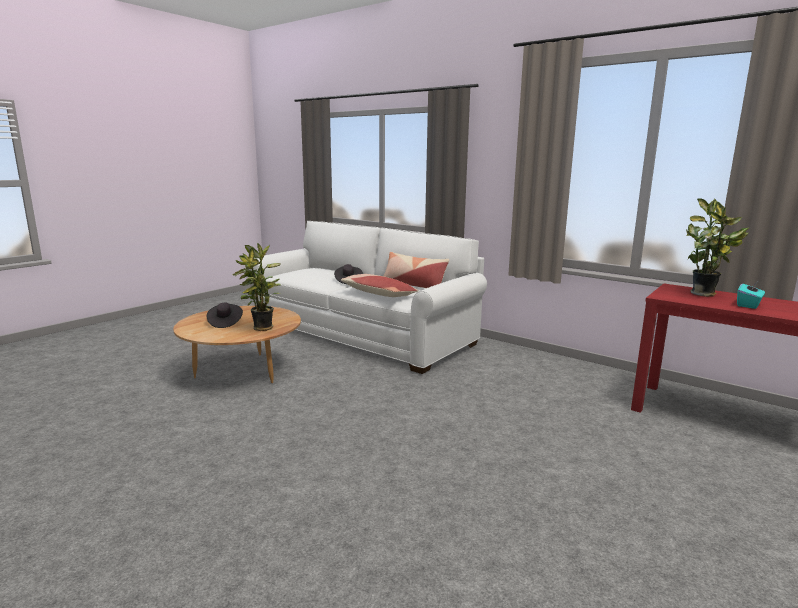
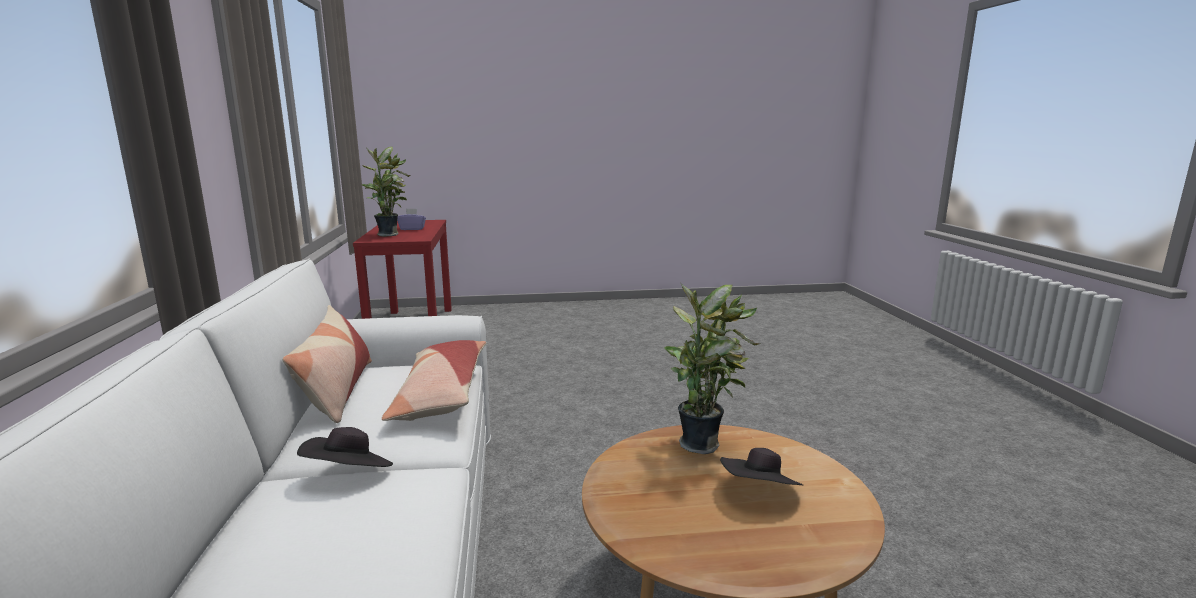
camera: 135 degrees left, 0 degrees up
(748, 305) = (412, 229): turquoise tissue box -> purple tissue box

